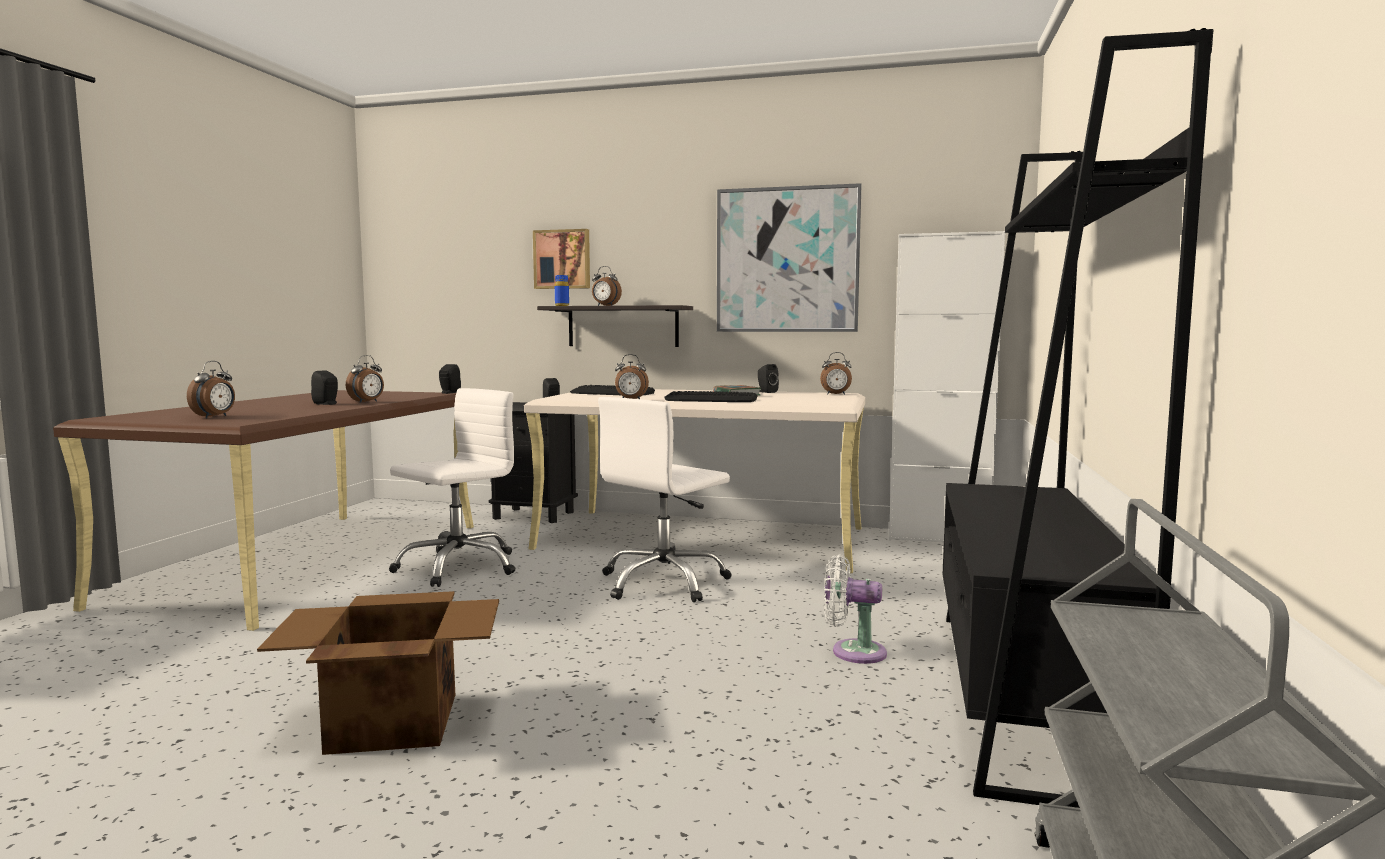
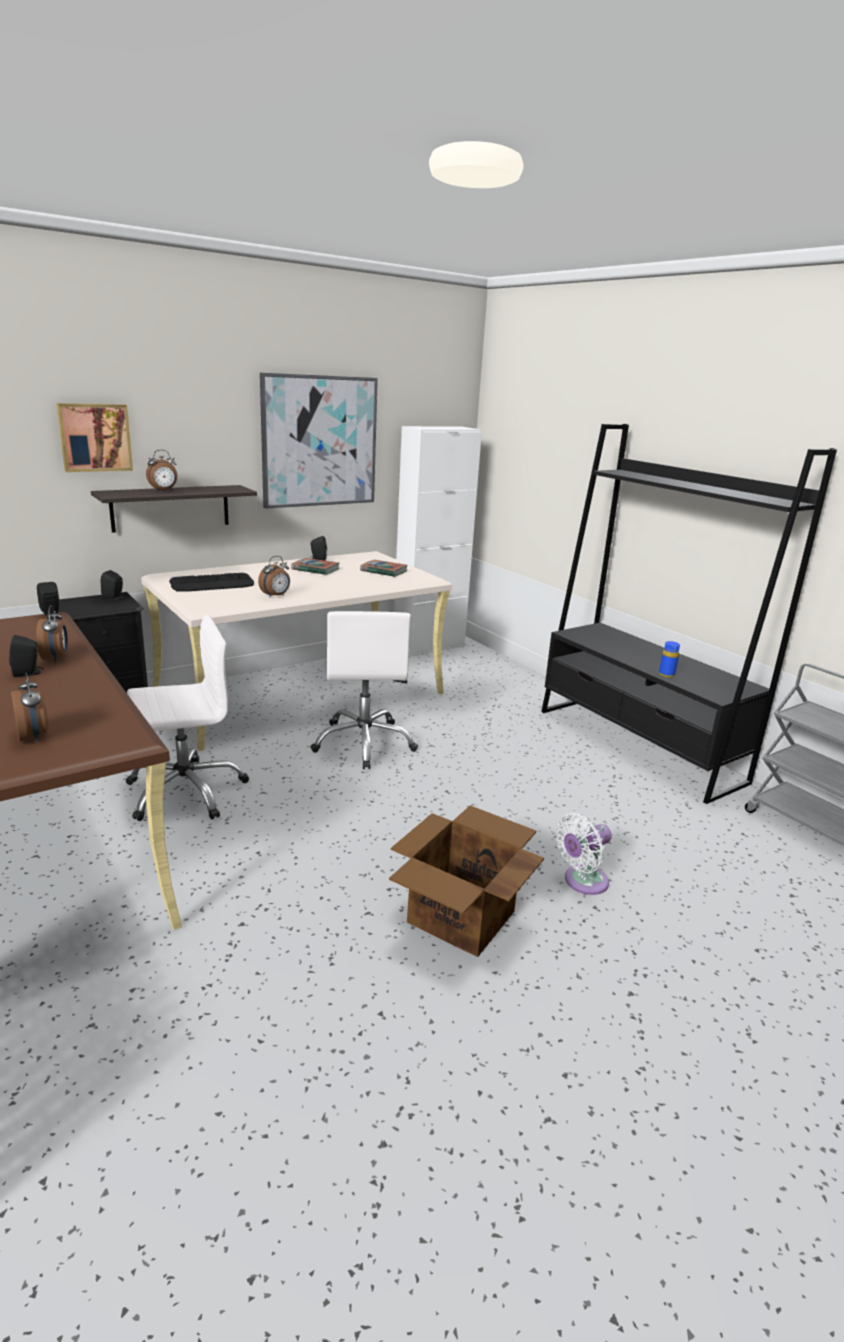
camera: 50 degrees left, 15 degrees up
(458, 567) = (186, 791): white office chair -> white office chair turned 75 degrees clockwise
(562, 306) = (117, 494): blue bottle -> blue bottle (666, 675)
(711, 399) = (330, 583): keyboard -> none
(802, 399) = (383, 571): none -> book
(836, 394) = (373, 556): alarm clock -> none
(852, 651) = (546, 751): white fan -> white fan (582, 882)

